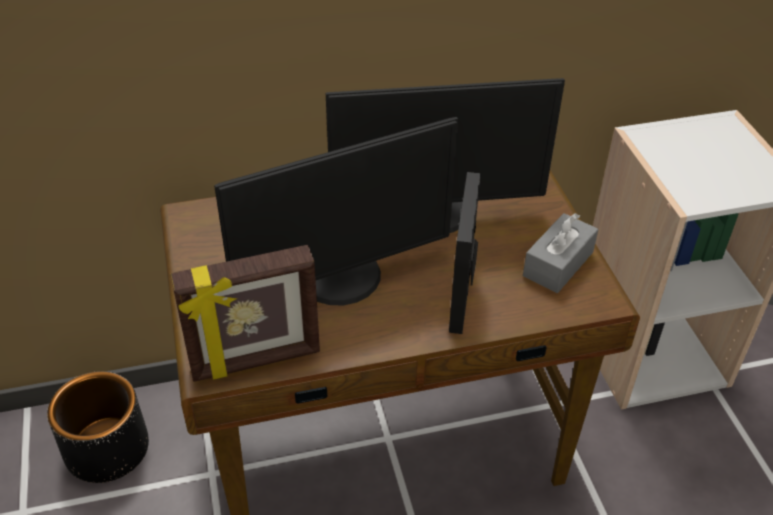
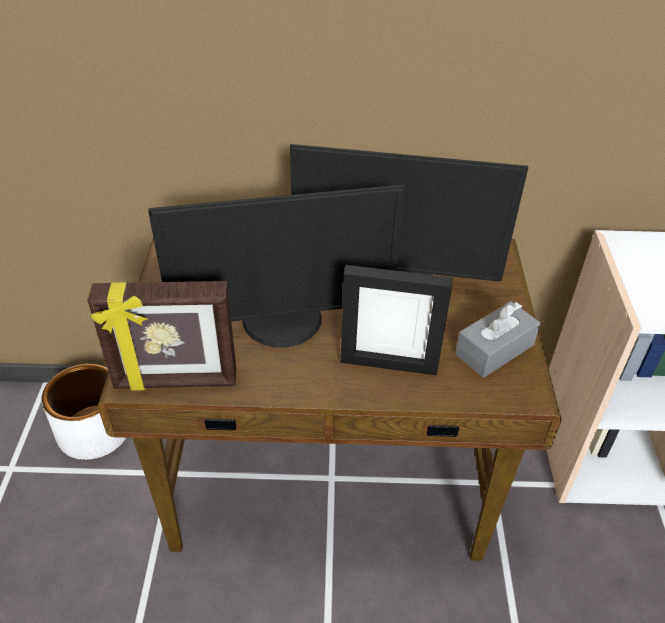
camera: 15 degrees right, 0 degrees up
(107, 449) = (94, 431): black planter -> white planter
(462, 297) = (389, 362): picture frame -> picture frame turned 105 degrees counterclockwise

